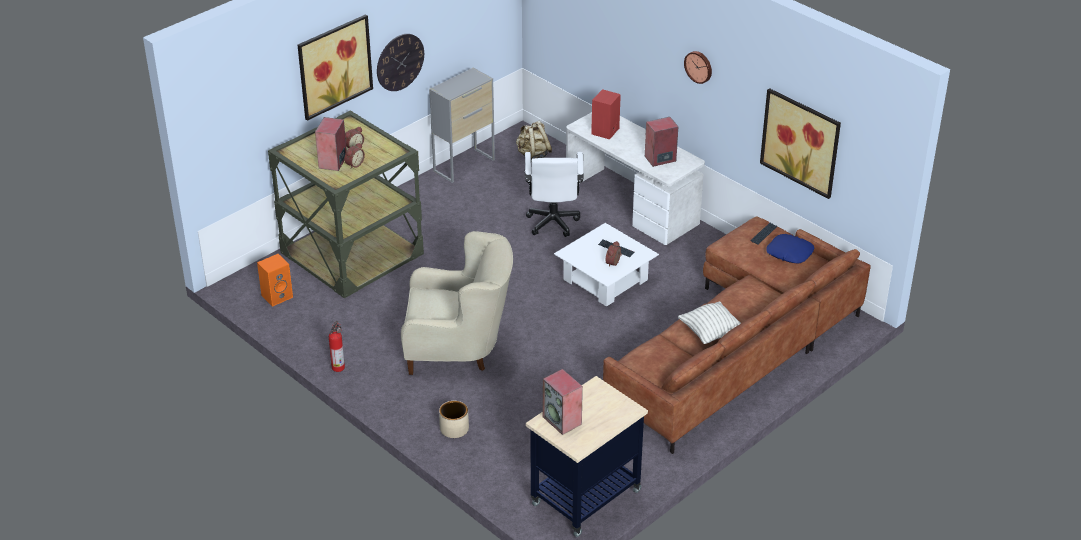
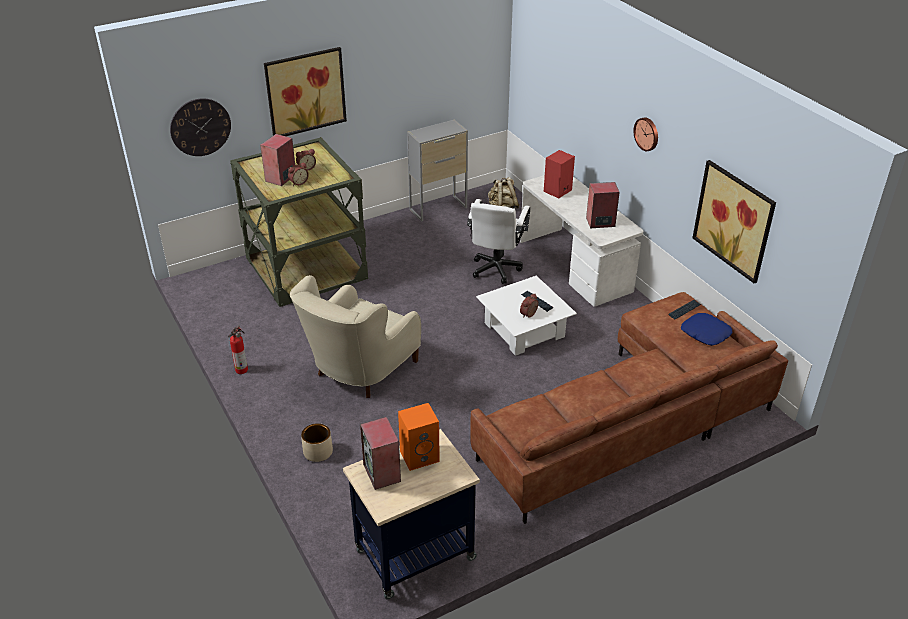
camera: 15 degrees right, 0 degrees up
(277, 296) = (223, 295): orange speaker -> orange speaker (420, 455)
(400, 62) = (377, 101): wall clock -> wall clock (200, 127)
(459, 348) = (359, 372): beige armchair -> beige armchair turned 105 degrees clockwise
(710, 333) = (595, 402): pillow -> none

